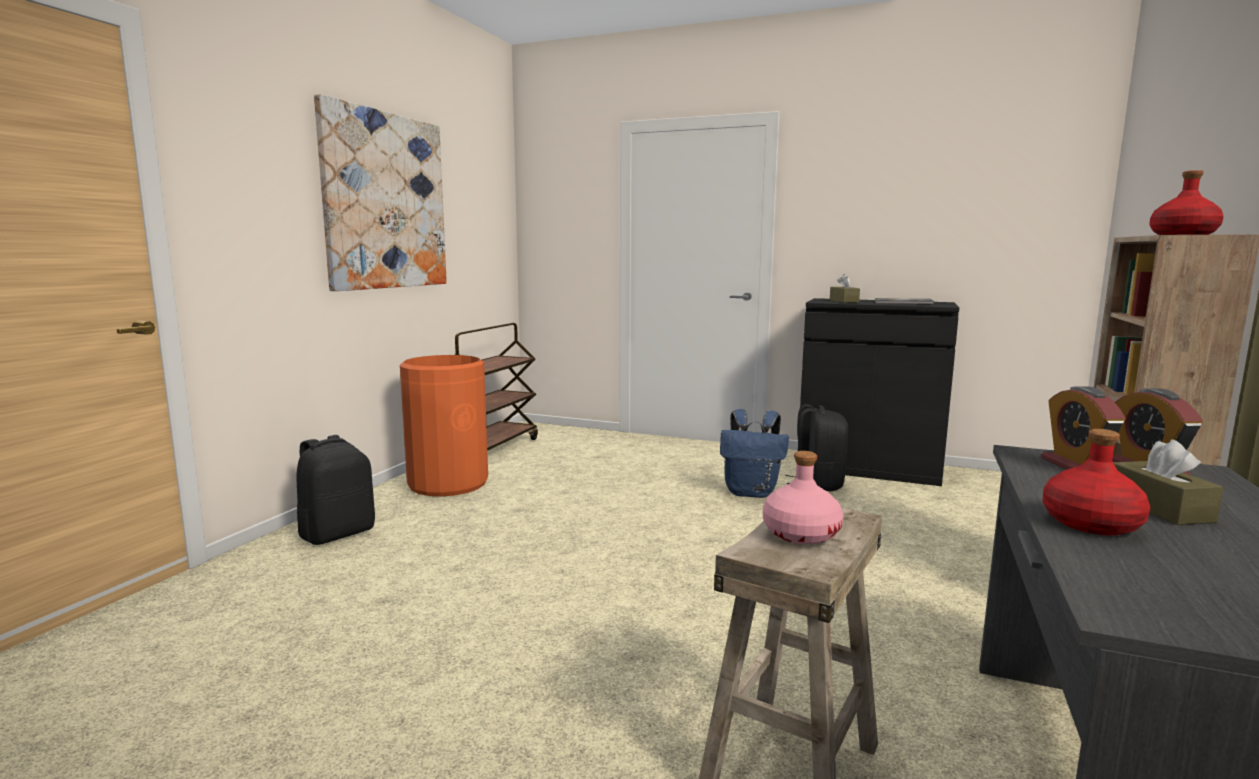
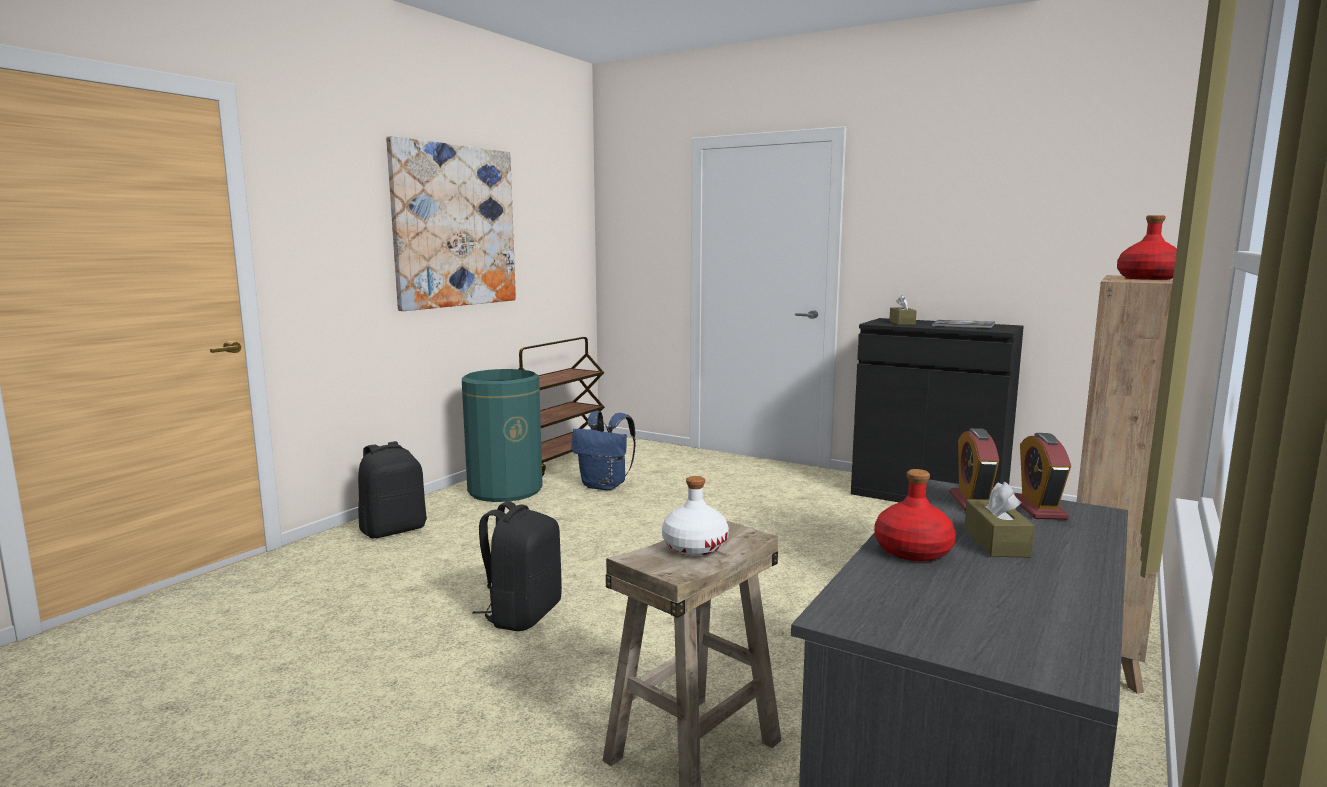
camera: 10 degrees right, 0 degrees up
(448, 483) = (505, 490): orange trash can -> green trash can
(751, 492) = (791, 514): blue backpack -> blue backpack (605, 486)
(800, 533) = (694, 546): pink bottle -> white bottle
(818, 483) = (865, 509): black backpack -> black backpack (522, 614)

